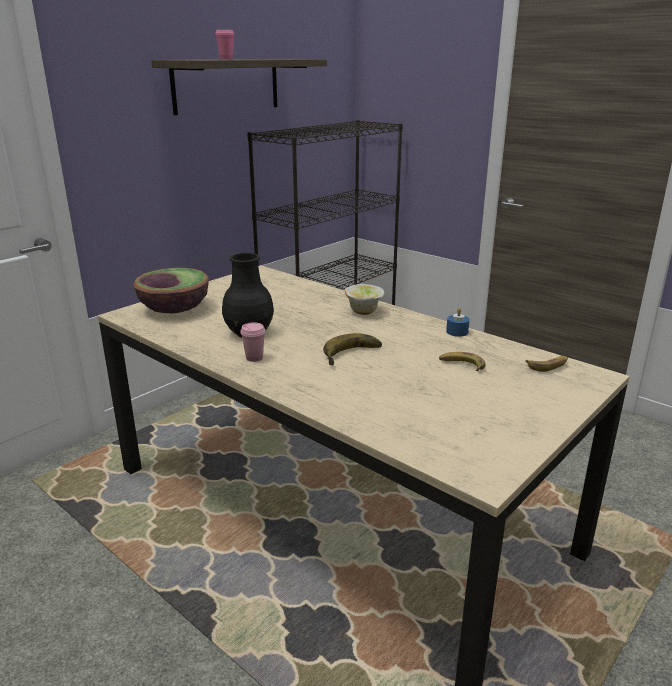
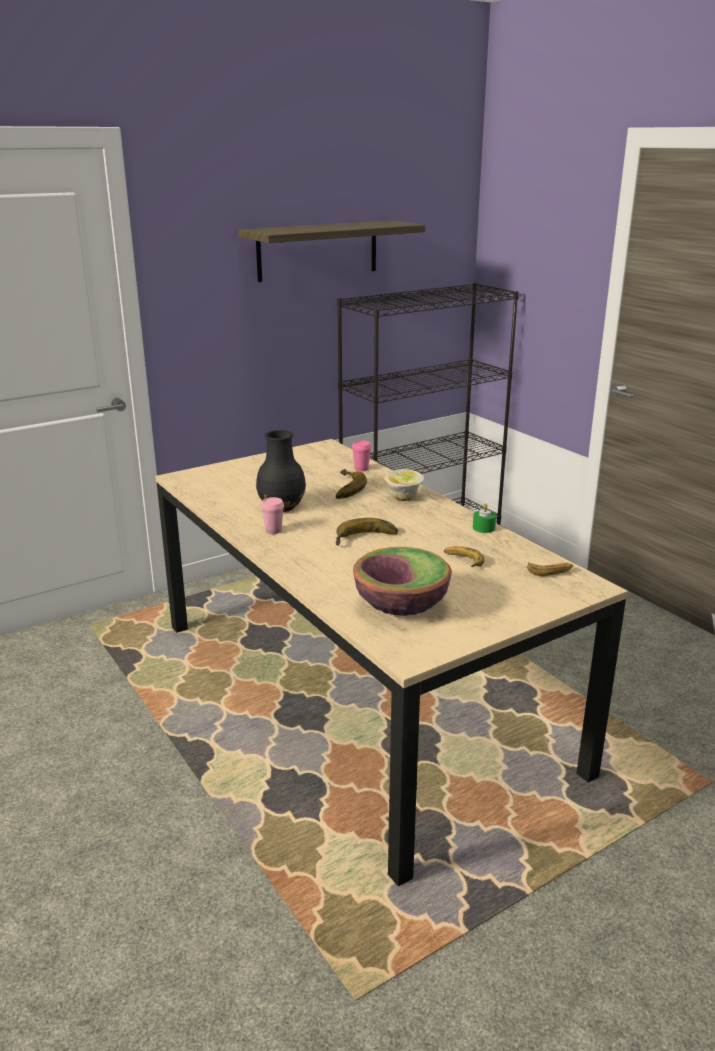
camera: 15 degrees right, 0 degrees up
(174, 309) = (225, 477): bowl -> bowl (401, 606)
(226, 59) = (310, 229): pink cup -> pink cup (361, 469)
(300, 308) = (343, 488): none -> banana
(457, 332) = (483, 528): blue candle -> green candle

